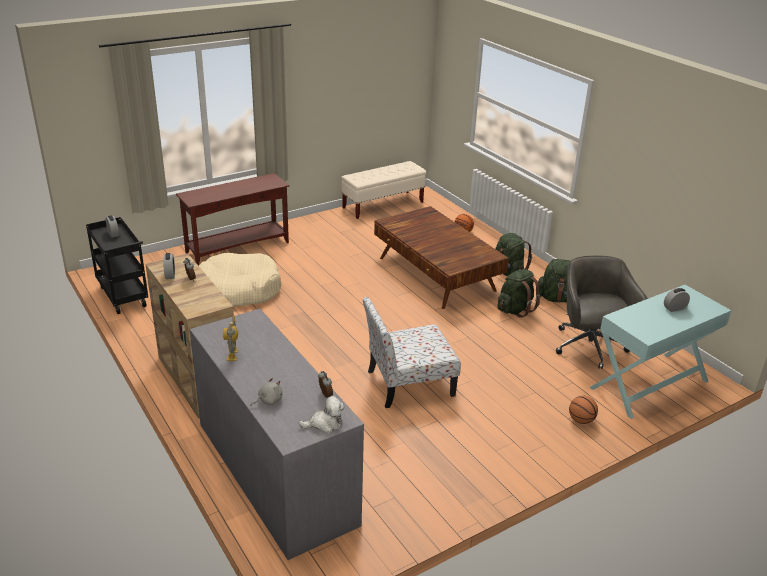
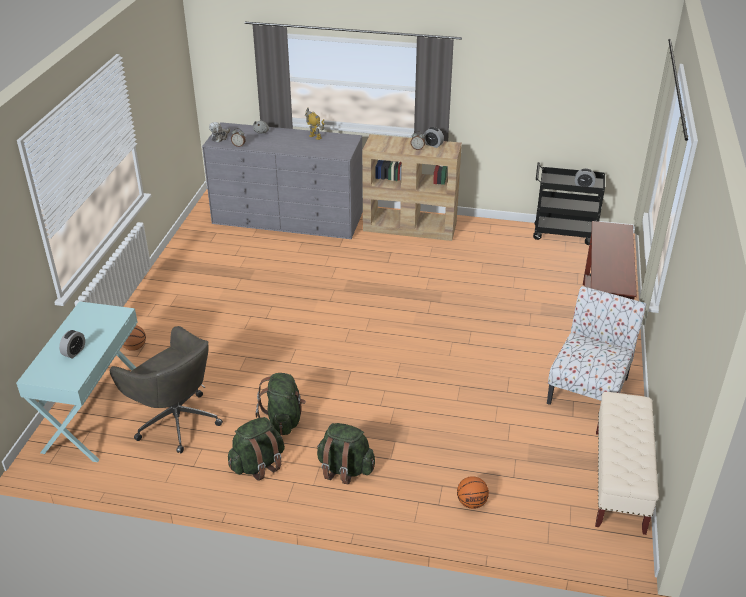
camera: 135 degrees right, 5 degrees up
(238, 290) = (514, 286): beige dog bed -> none
(408, 384) = (284, 299): chair -> chair (588, 389)
(436, 274) = (406, 412): brown coffee table -> none

